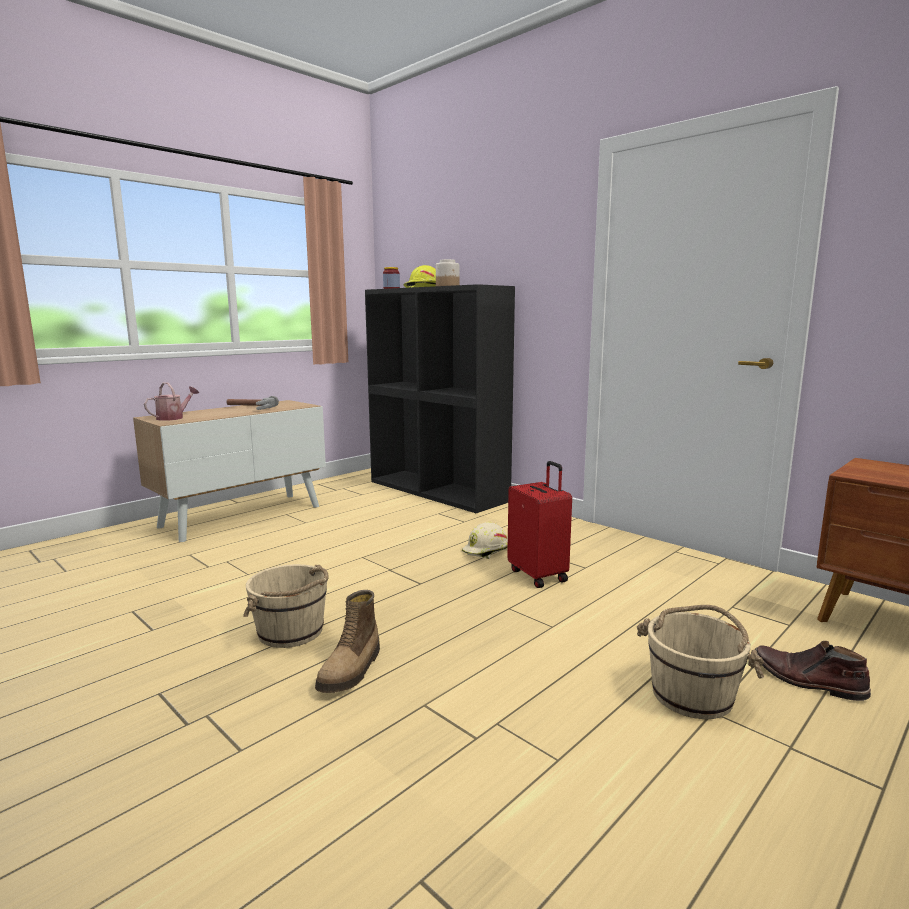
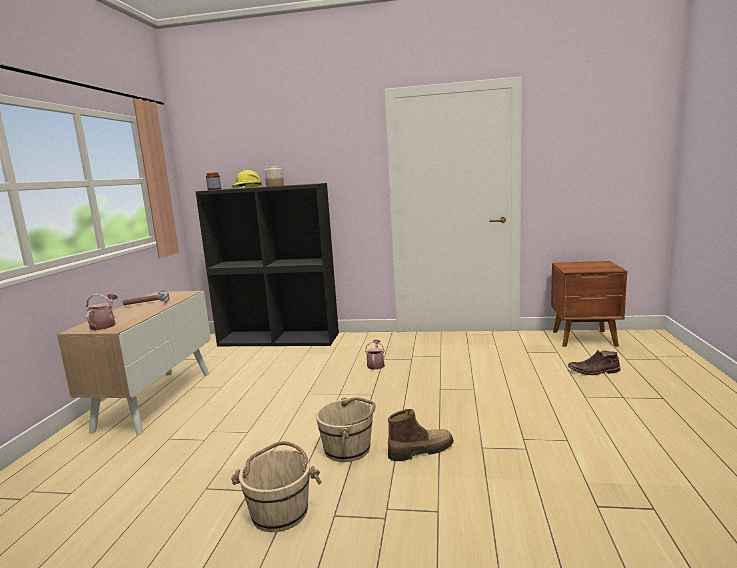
camera: 35 degrees left, 0 degrees up
(351, 671) = (420, 450): boot -> boot turned 90 degrees counterclockwise
(486, 551) = (376, 365): beige hard hat -> watering can
(539, 575) = (425, 367): red suitcase -> none
(692, 694) = (569, 393): beige bucket -> beige bucket (280, 511)

